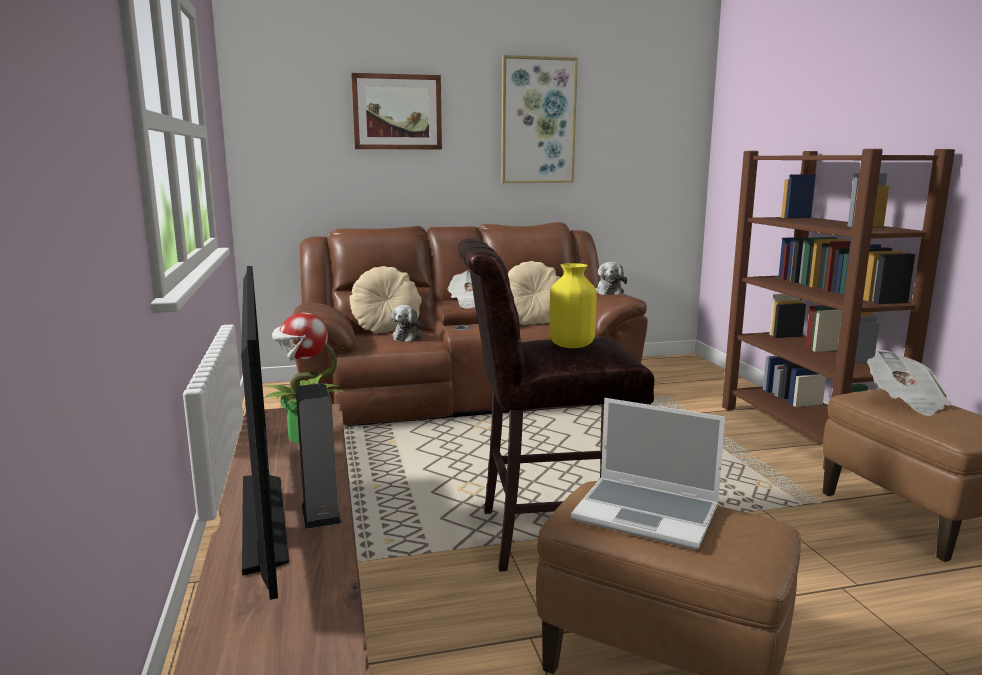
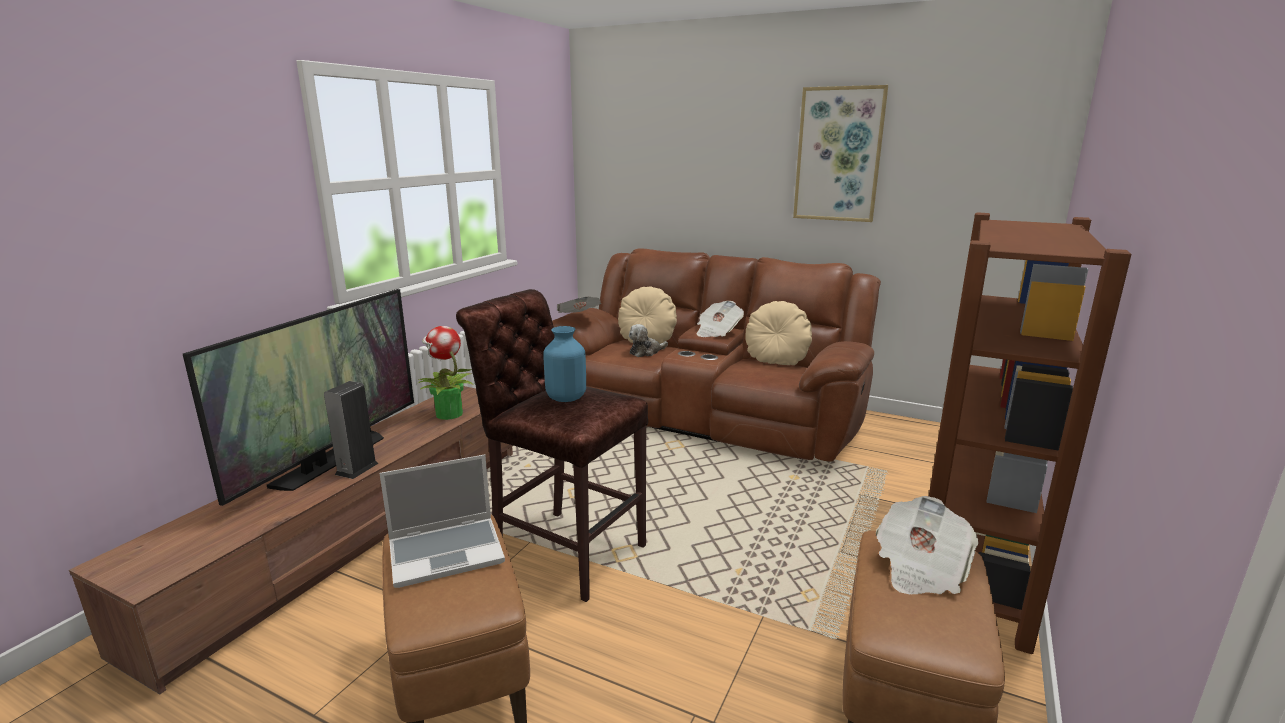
camera: 40 degrees right, 5 degrees up
(327, 309) = (578, 317): none -> newspaper
(397, 112) = (701, 146): picture -> none
(571, 345) = (565, 398): yellow vase -> blue vase
(609, 292) = (847, 347): plush toy -> none
(648, 514) = (447, 552): laptop -> laptop turned 90 degrees counterclockwise

